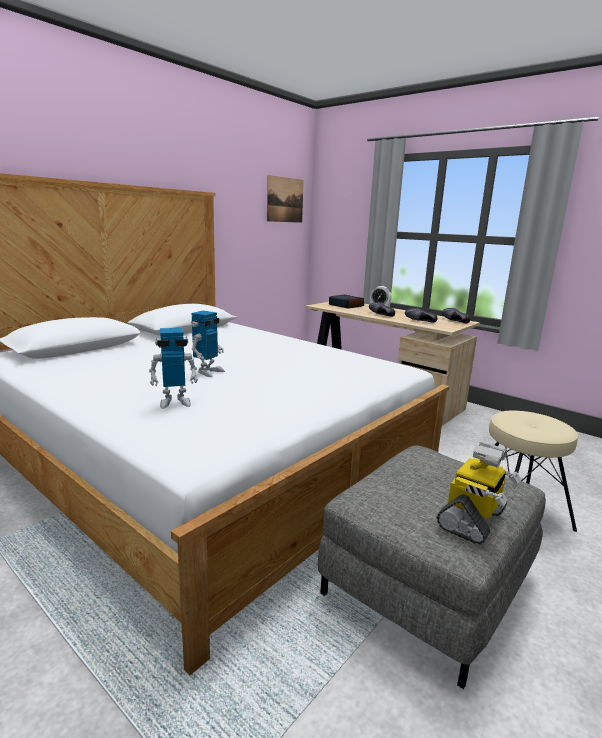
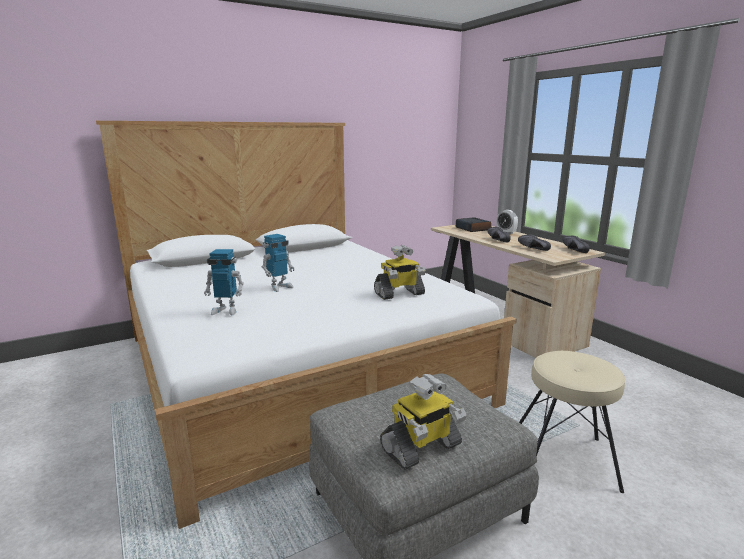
camera: 20 degrees right, 0 degrees up
(285, 200) = (425, 124): picture -> none
(340, 370) = (399, 294): none -> toy robot

